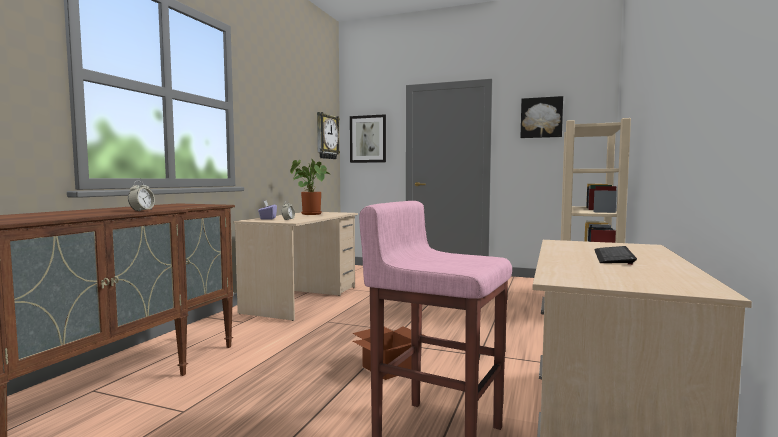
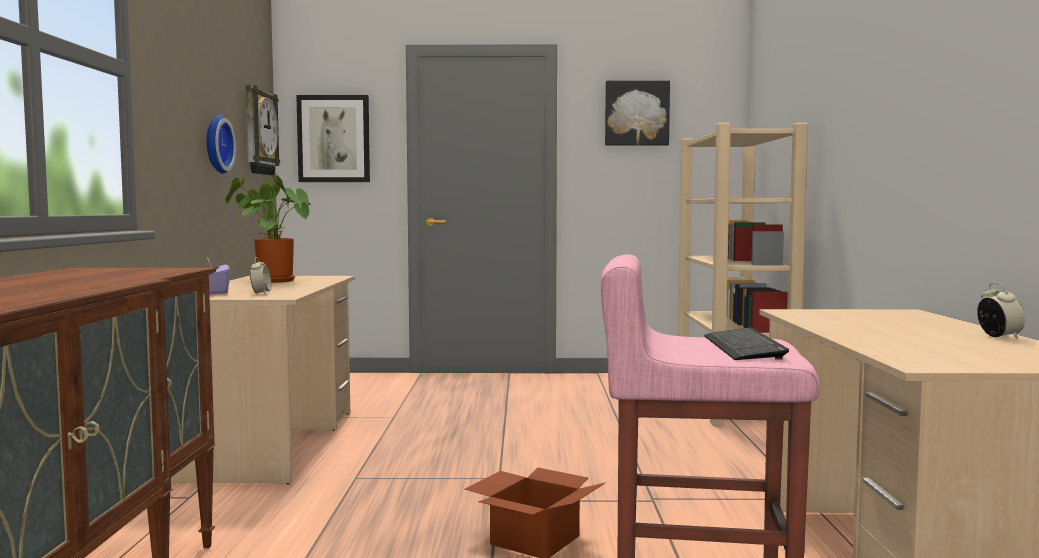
camera: 20 degrees left, 0 degrees up
(142, 211) = (96, 285): alarm clock -> alarm clock (999, 336)
(294, 143) = (215, 144): none -> wall clock
(613, 257) = (907, 329): keyboard -> keyboard (743, 347)

